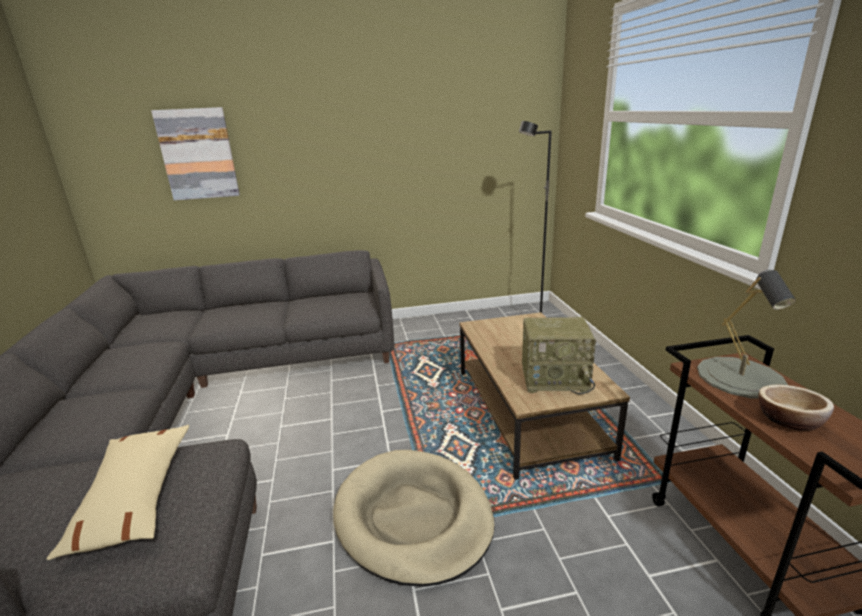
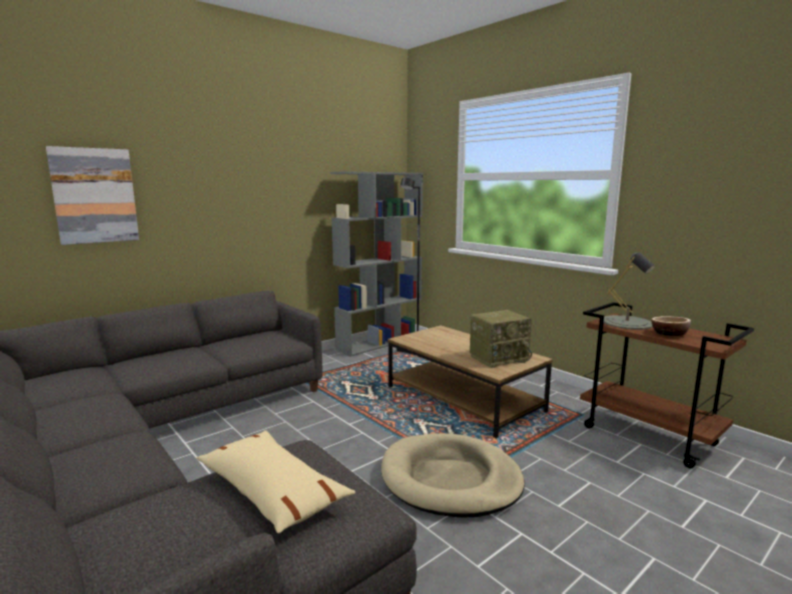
camera: 30 degrees left, 10 degrees down
(503, 314) = (379, 343): none -> grey bookcase

